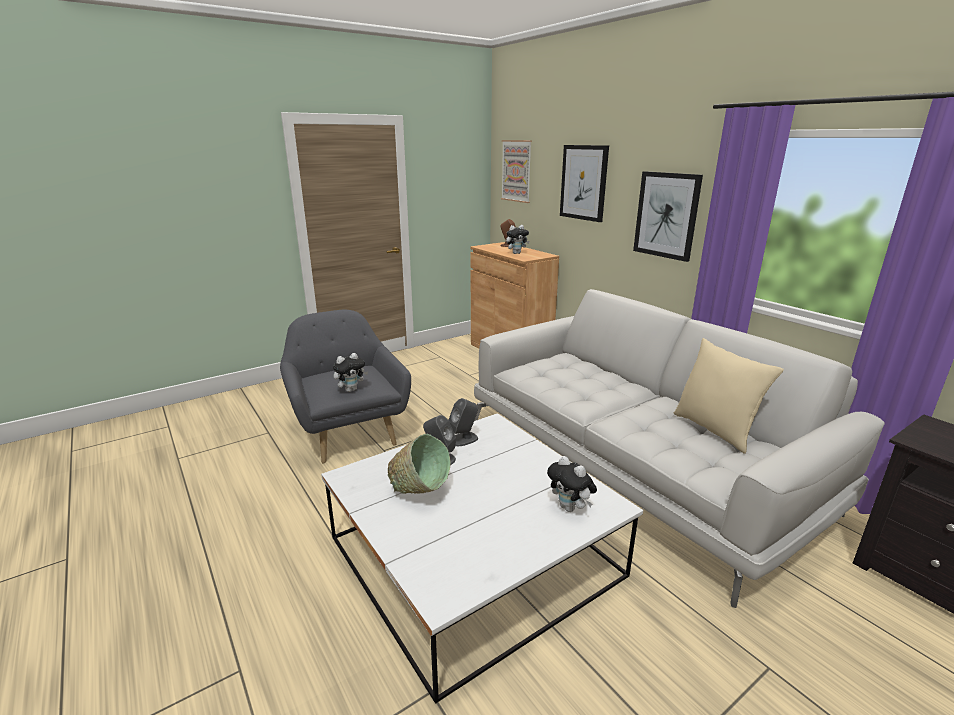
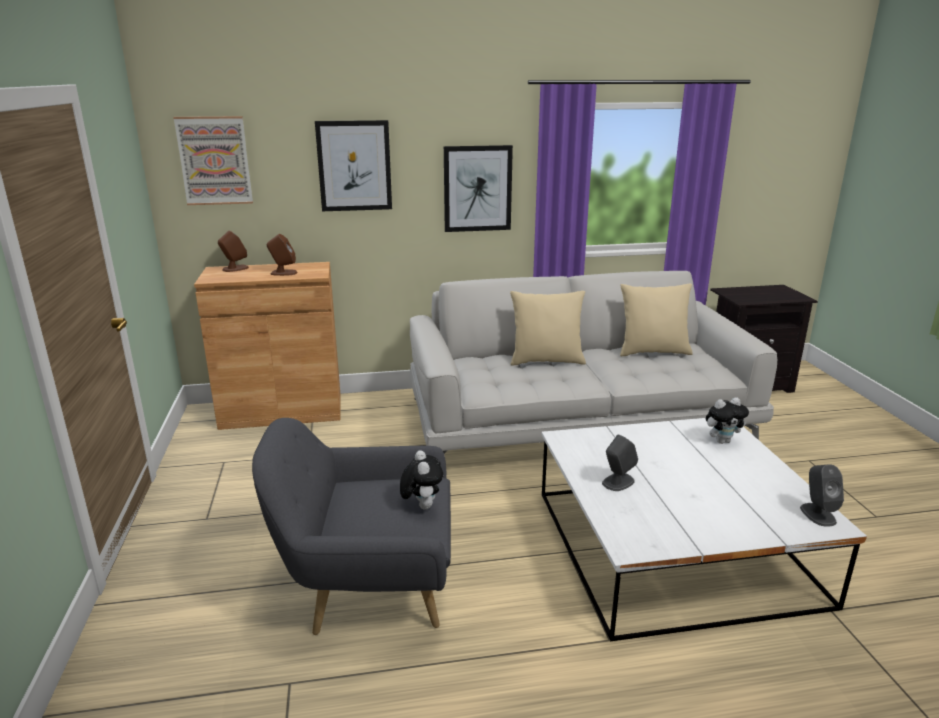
camera: 65 degrees left, 0 degrees up
(420, 492) = (678, 505): green bowl -> none
(464, 439) = (586, 461): grey speaker -> grey speaker (817, 514)
(516, 253) = (283, 273): plush toy -> brown speaker
(609, 383) = (546, 361): none -> beige pillow

